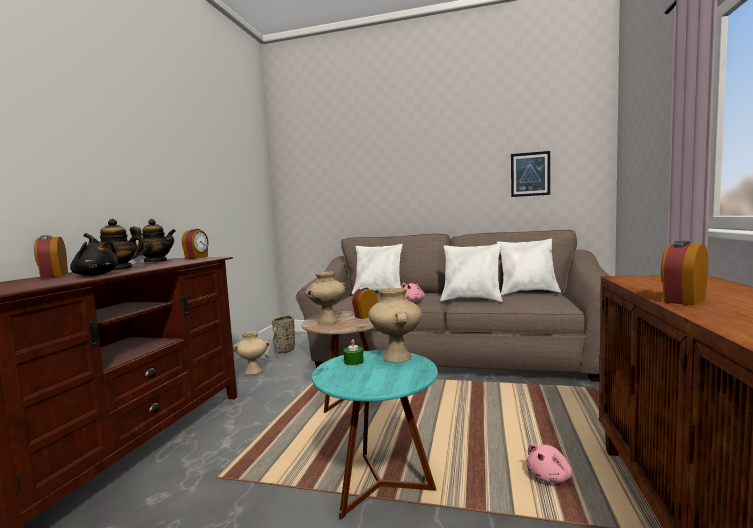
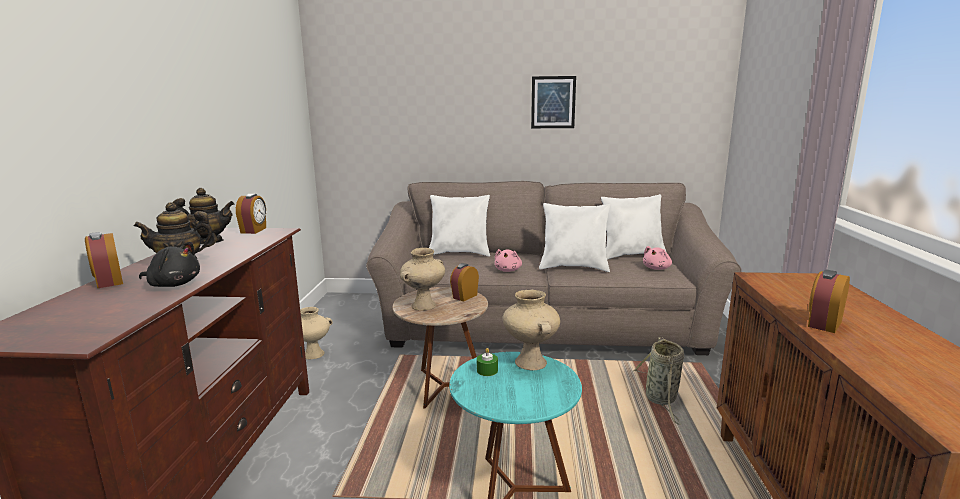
camera: 10 degrees left, 10 degrees up
(284, 351) = (340, 324): basket -> basket (661, 400)
(530, 174) = (638, 111): picture -> picture (553, 102)
(550, 477) = (674, 468): pink plush toy -> pink plush toy (657, 268)

